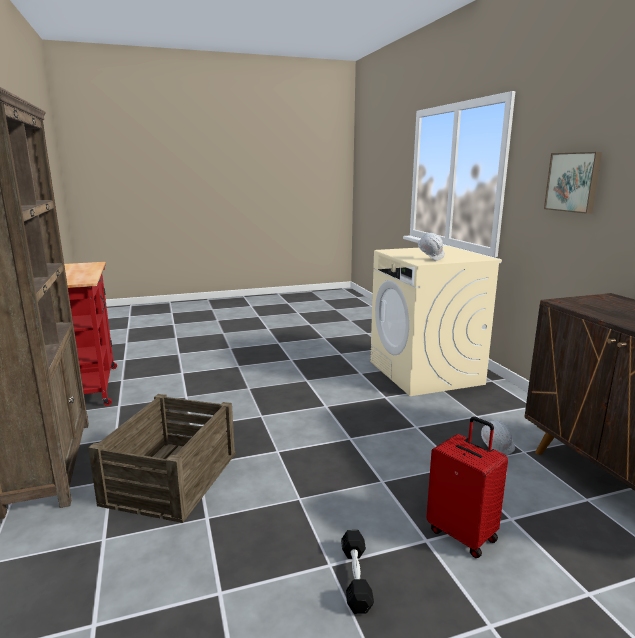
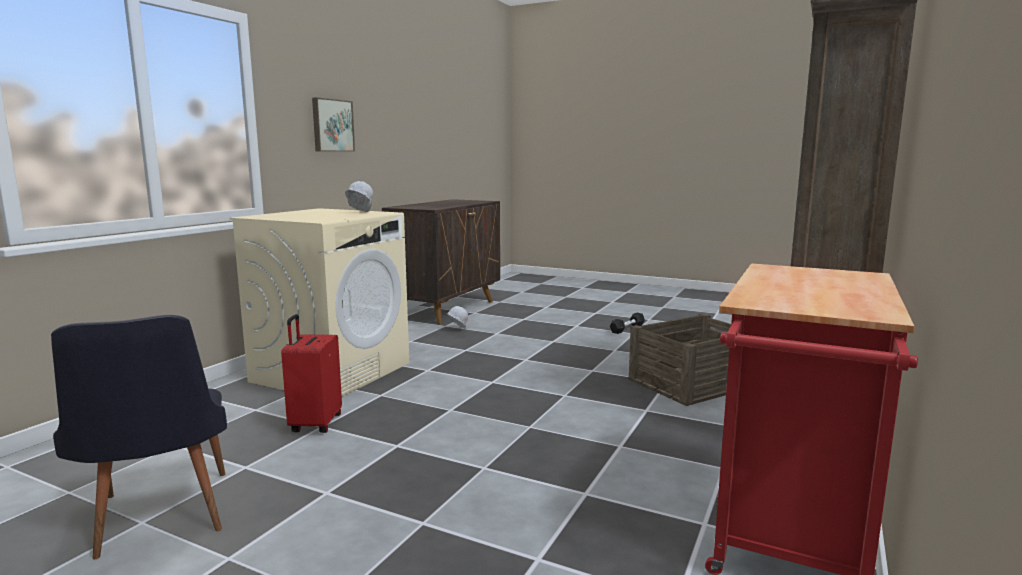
camera: 135 degrees left, 5 degrees down
(306, 325) = (160, 521): none -> black chair
(463, 534) = (555, 322): red suitcase -> red suitcase (315, 424)

